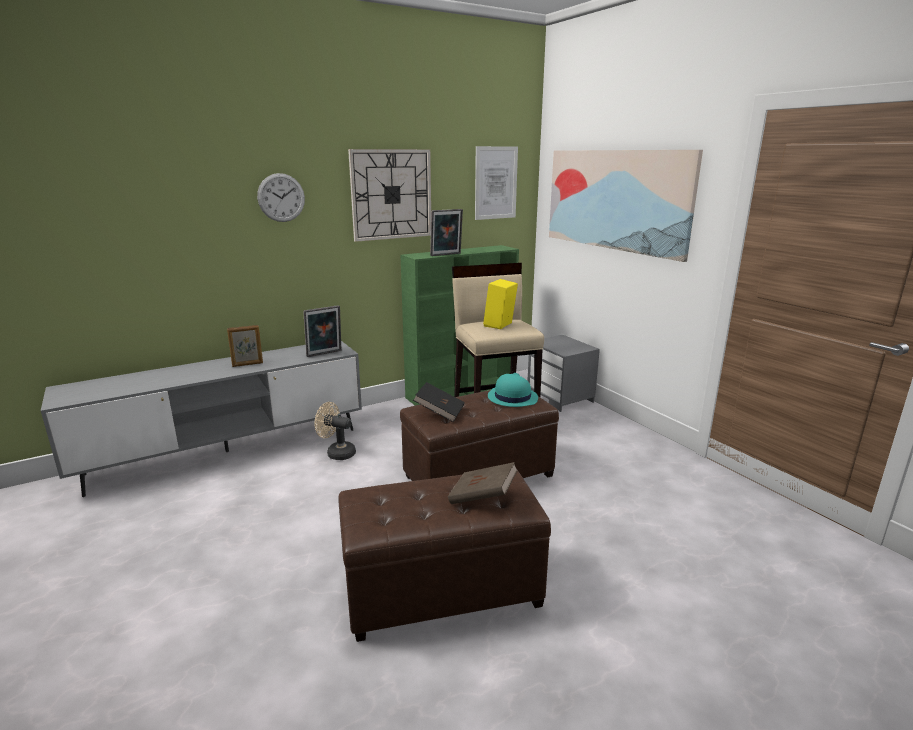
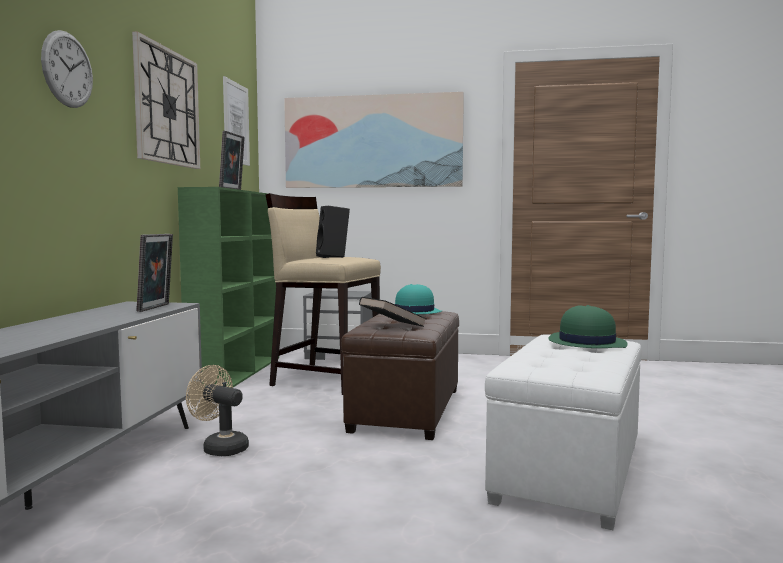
camera: 50 degrees left, 15 degrees down
(247, 364) = (68, 326): picture frame -> none
(337, 453) = (220, 448): beige fan -> beige fan turned 60 degrees clockwise
(441, 589) = (568, 471): brown ottoman -> white ottoman
(482, 497) = (586, 342): brown book -> green hat
(500, 325) = (333, 257): yellow speaker -> black speaker

